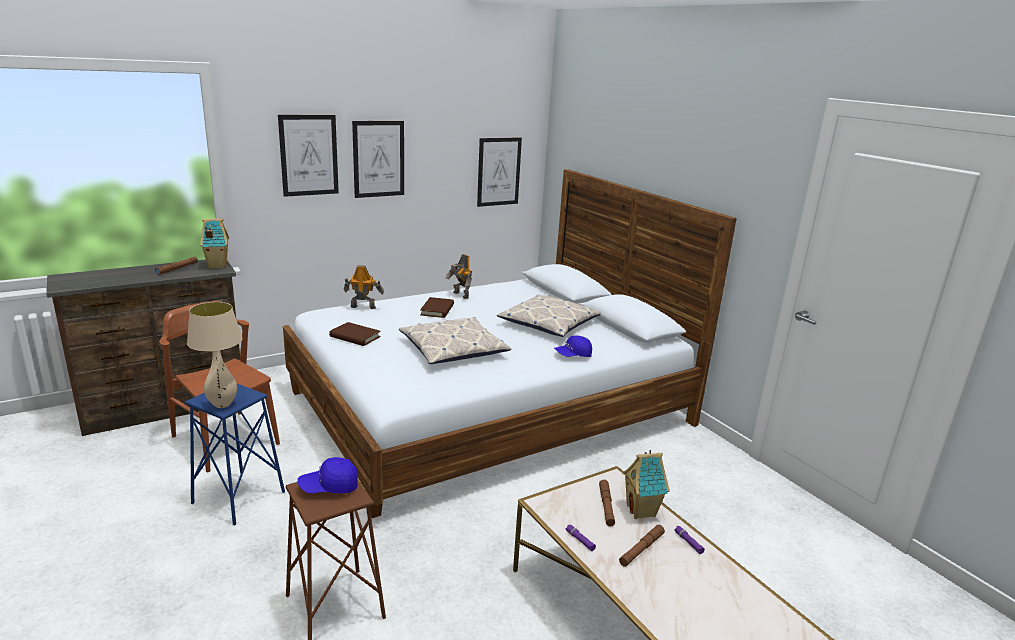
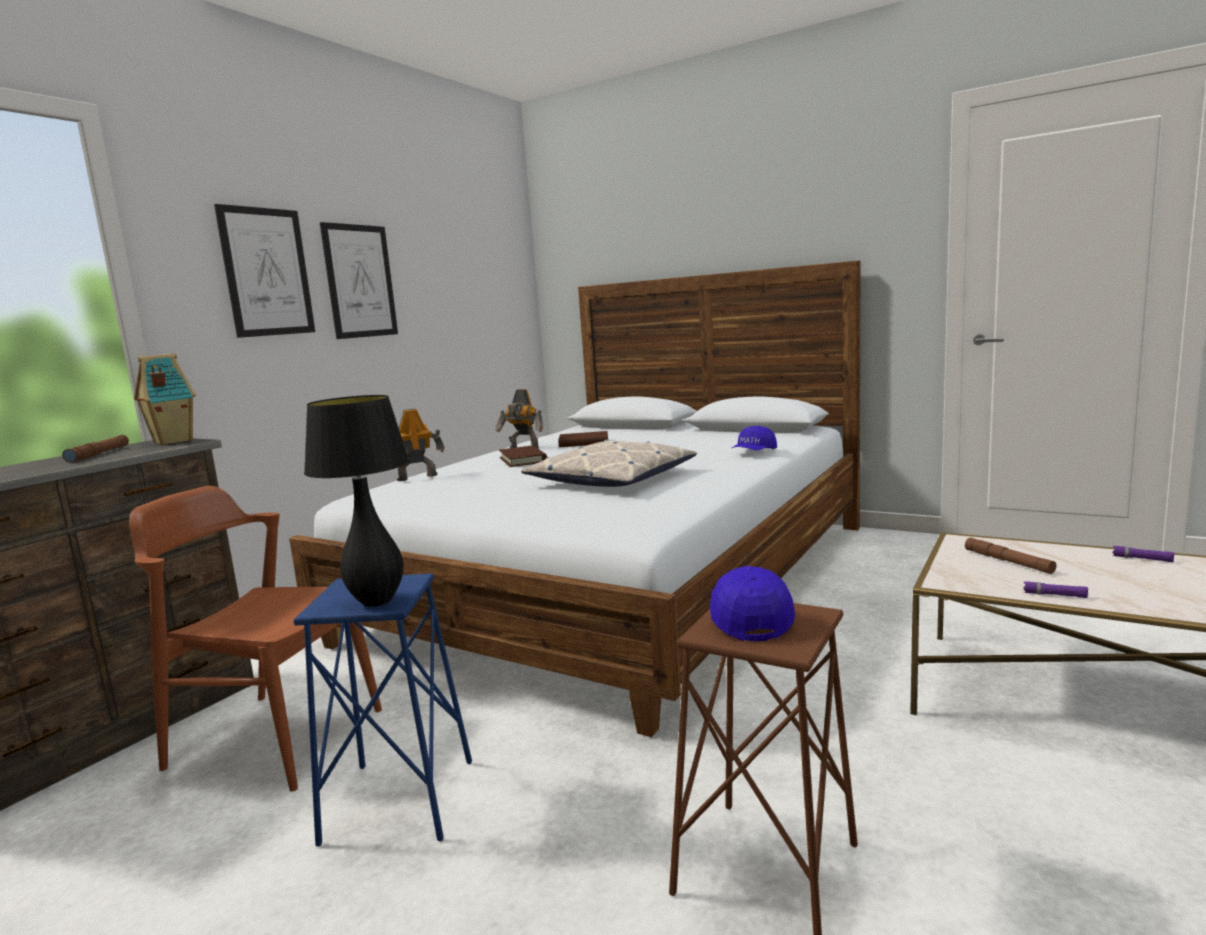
camera: 25 degrees left, 10 degrees down
(222, 404) = (376, 601): beige table lamp -> black table lamp
(329, 487) = (748, 618): blue cap -> blue cap turned 135 degrees clockwise
(355, 337) = (458, 499): brown book -> brown book (584, 443)
(499, 171) = (495, 303): picture -> none
(549, 324) = (673, 443): pillow -> none
(641, 549) = (1121, 579): brown flashlight -> none
(642, 511) = (1047, 553): toy house -> none

